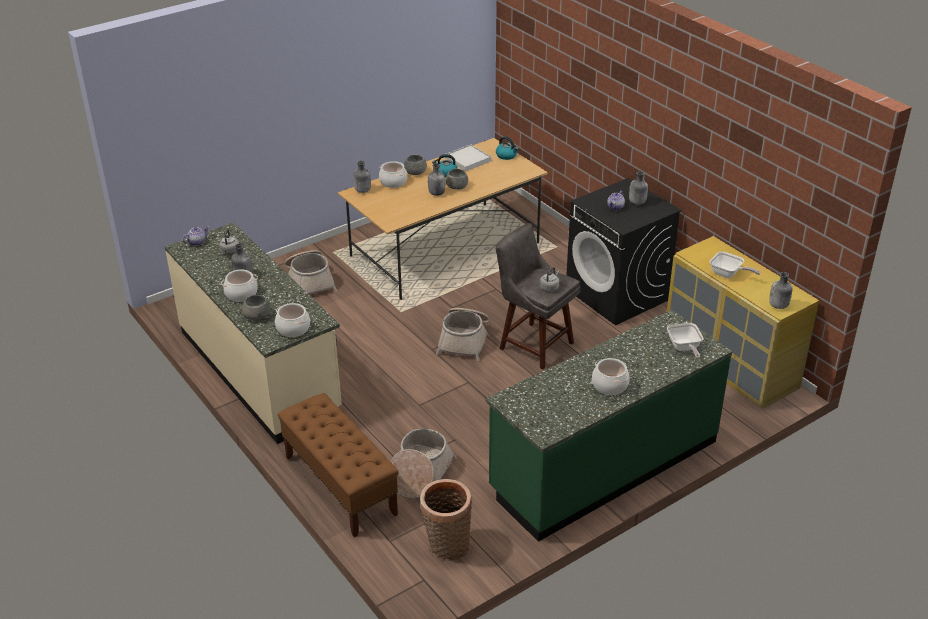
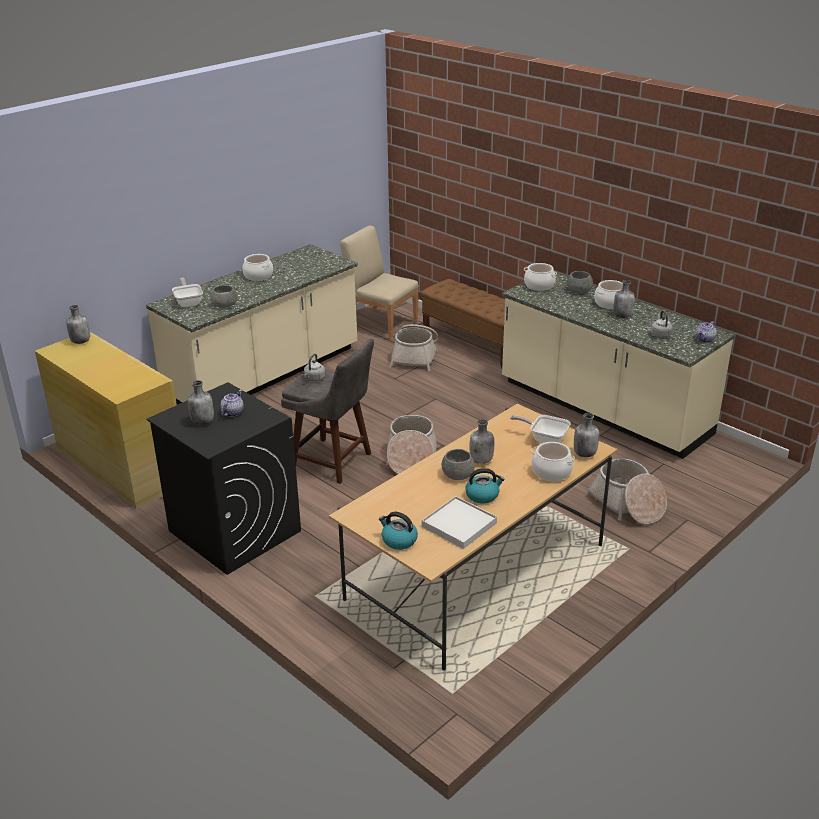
camera: 170 degrees right, 5 degrees down
(415, 172) = (528, 492): grey bowl -> grey bowl (224, 305)
(446, 546) = (381, 323): basket -> beige chair
(603, 465) = (265, 374): green counter -> beige counter
(728, 274) = (118, 364): frying pan -> frying pan (545, 439)

